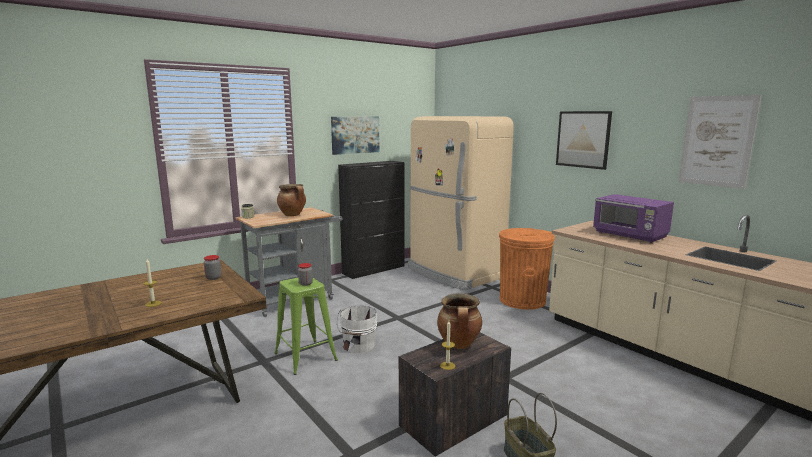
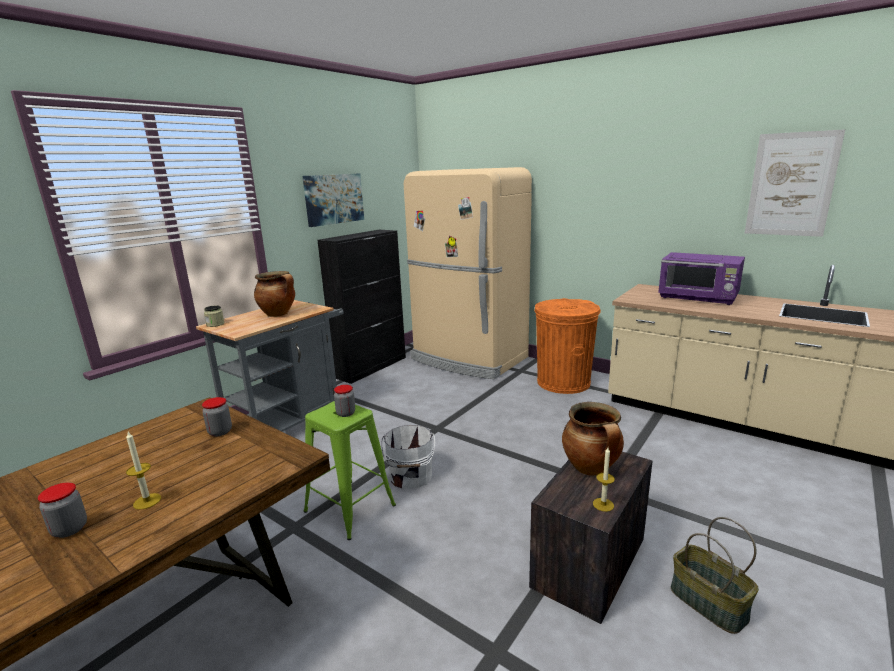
camera: 15 degrees left, 5 degrees up
(109, 309) = (69, 529): none -> jar
(583, 139) = (624, 190): picture -> none

